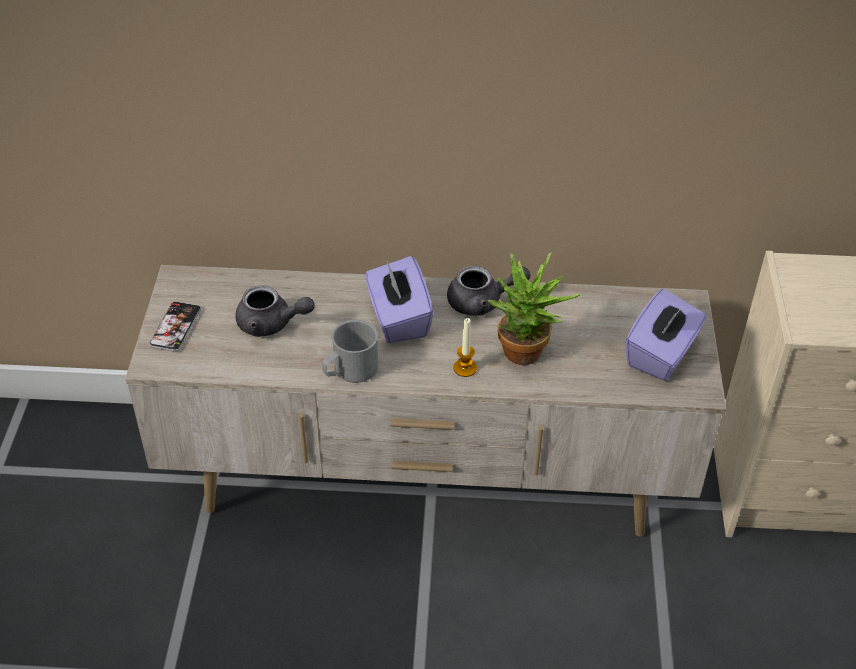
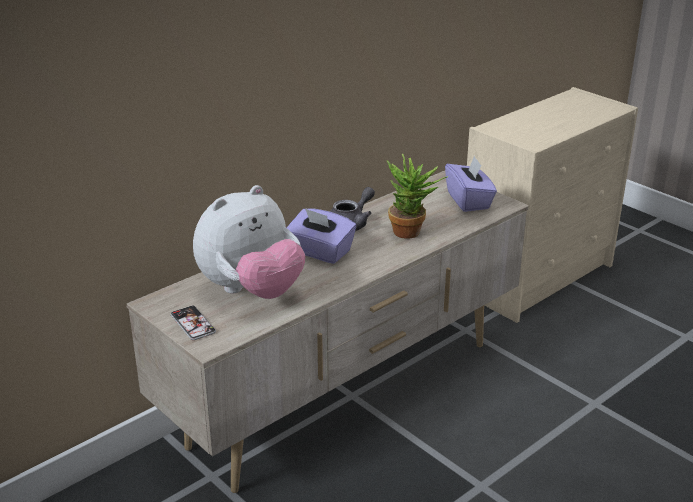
camera: 45 degrees left, 15 degrees down
(271, 324) = (251, 291): grey teapot -> plush toy
(350, 371) = (334, 285): grey mug -> none
(465, 368) = (391, 252): candle -> none

